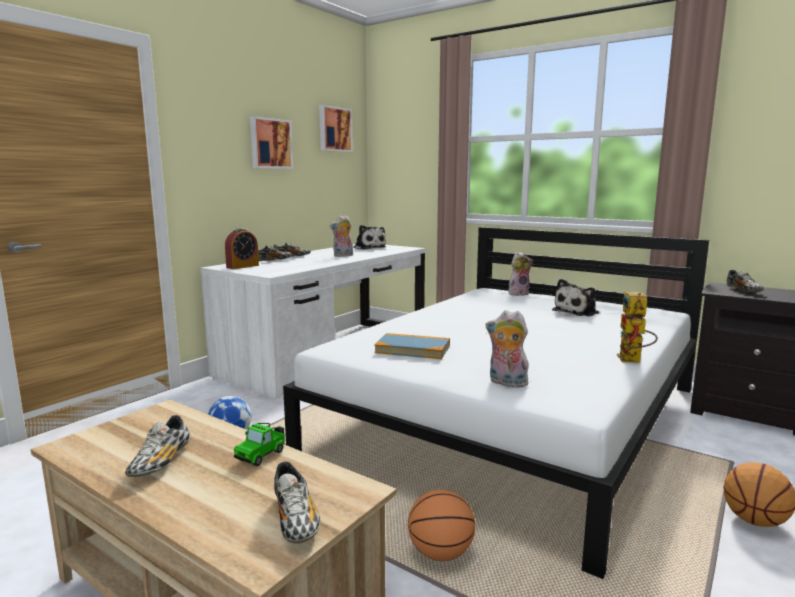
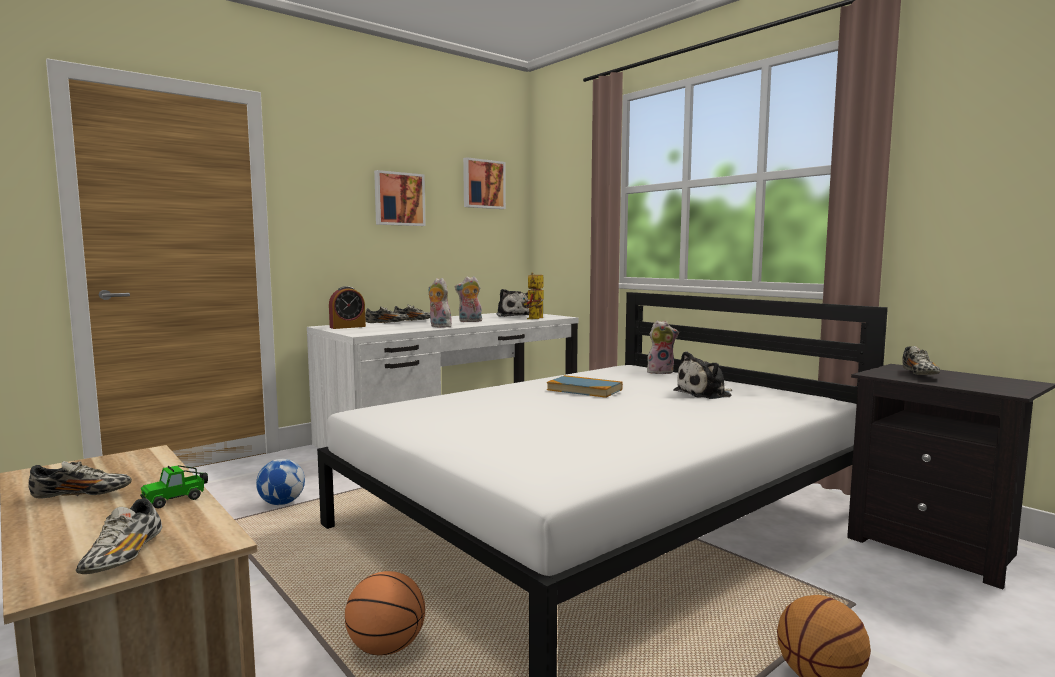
camera: 15 degrees right, 5 degrees down
(161, 463) = (82, 496): shoe -> shoe turned 120 degrees counterclockwise
(412, 349) = (450, 418): book -> book (584, 390)
(506, 383) = (503, 457): plush toy -> plush toy (438, 326)
(633, 361) = (694, 448): toy robot -> toy robot (535, 319)

